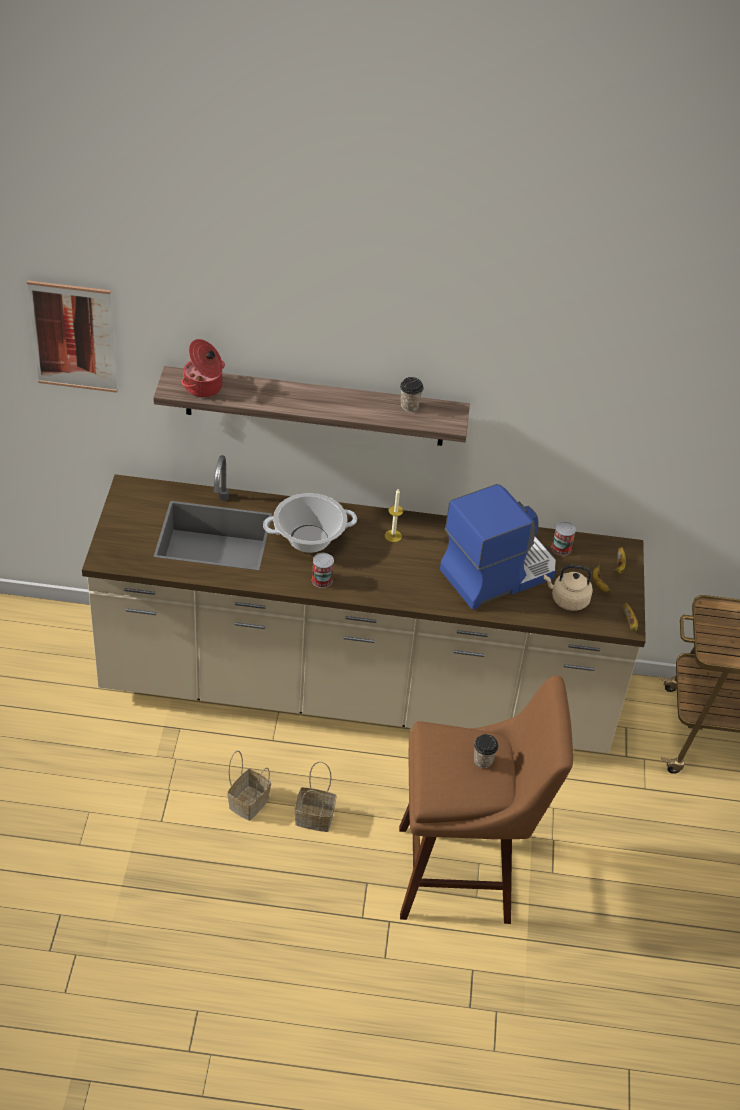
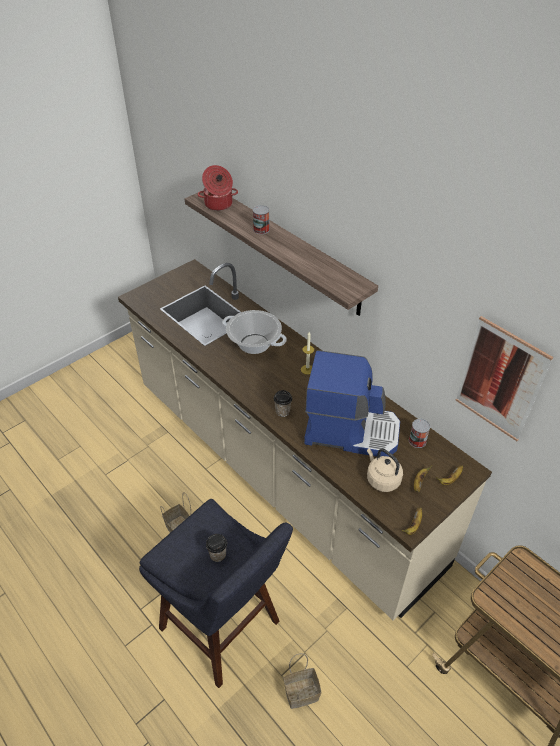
camera: 45 degrees right, 0 degrees up
(73, 337) = (173, 148): picture -> picture (500, 380)
(249, 801) = (157, 494): basket -> basket (302, 691)
(322, 580) = (232, 371): can -> can (261, 229)
(409, 406) = (332, 268): cup -> cup (282, 411)
(464, 874) = (225, 630): brown stool -> blue stool

